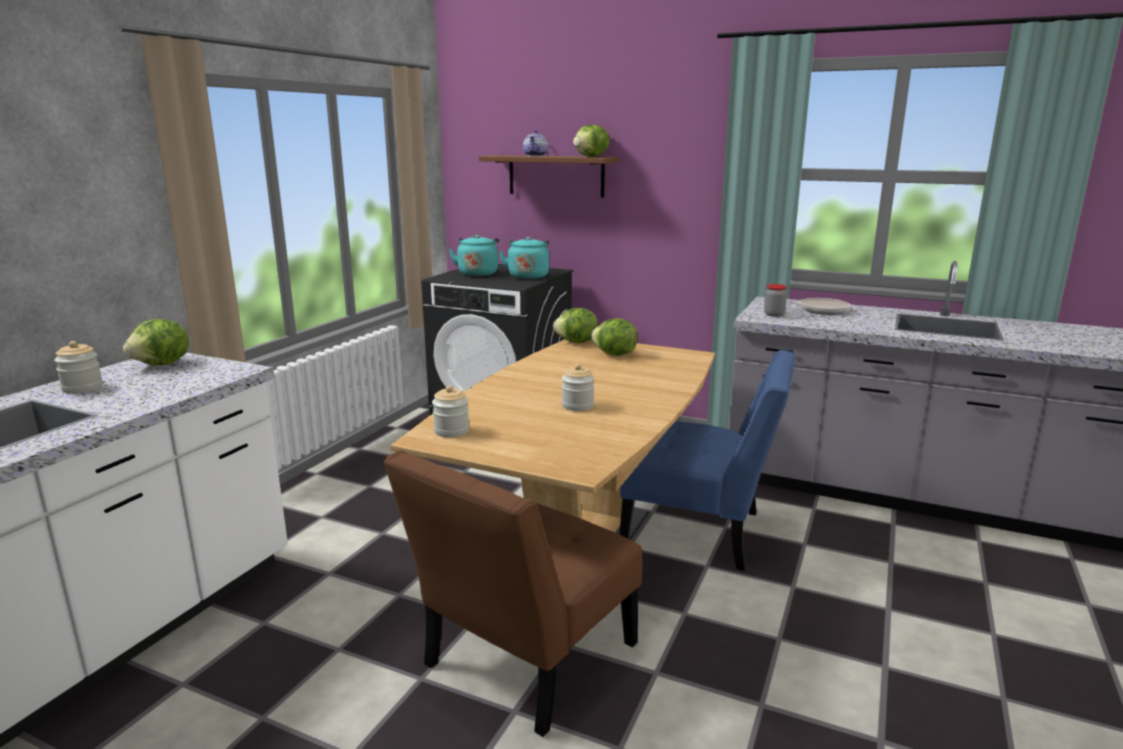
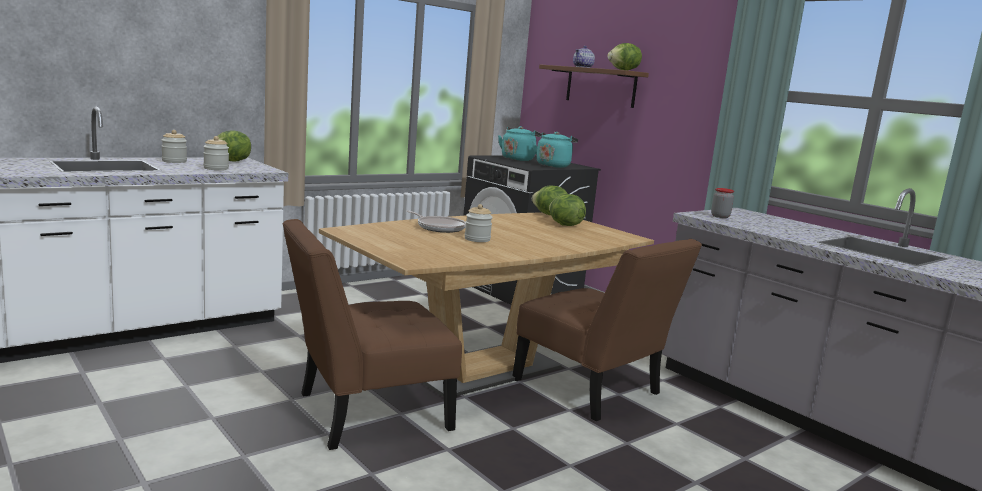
camera: 25 degrees right, 5 degrees down
(451, 431) = (367, 231): jar -> jar (216, 168)
(700, 532) = (592, 390): blue chair -> brown chair
(820, 310) = (774, 222): frying pan -> frying pan (439, 228)

